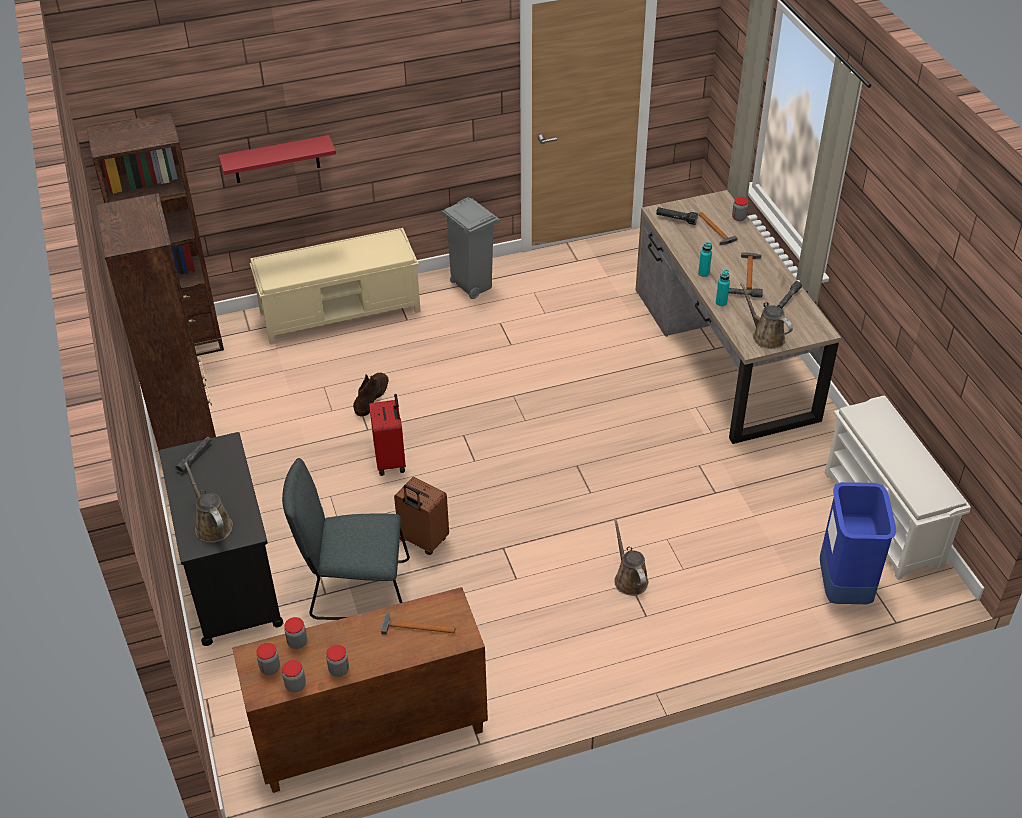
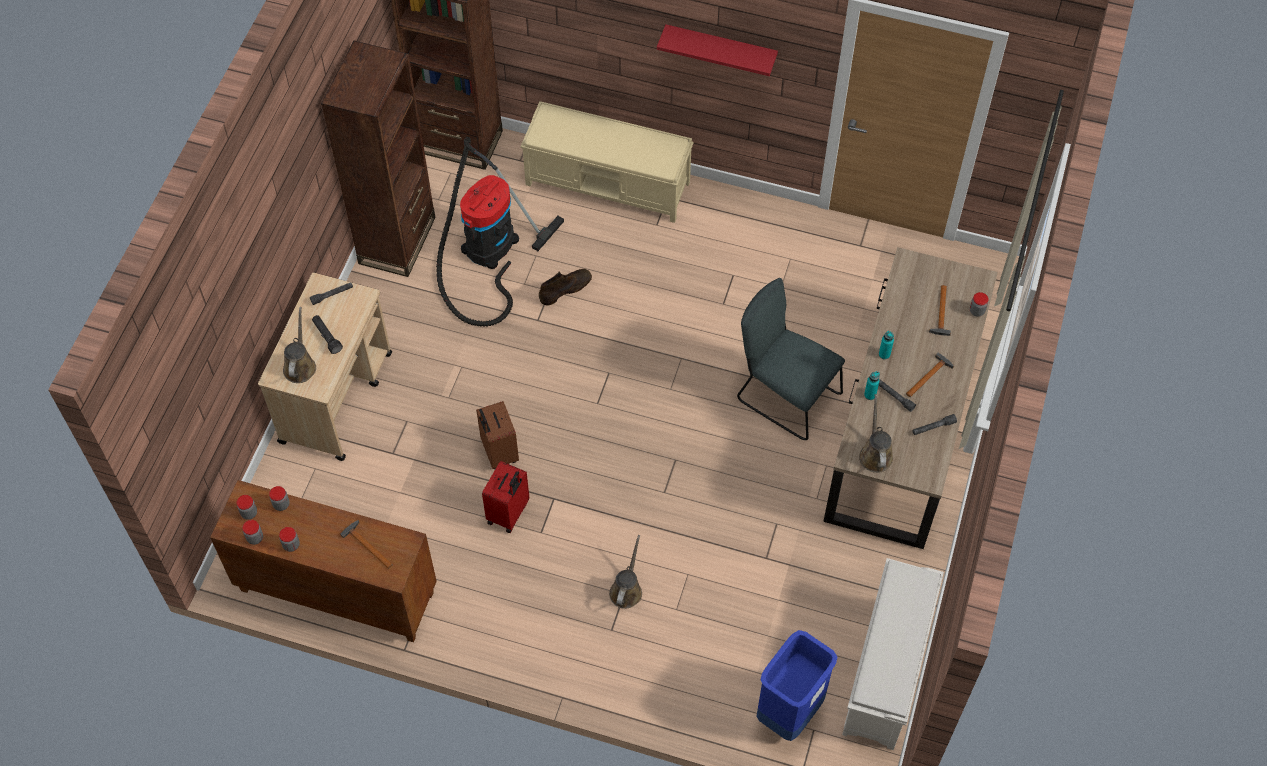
camera: 35 degrees right, 15 degrees up
(231, 579) = (337, 397): black cart -> beige cart
(276, 159) = (579, 34): red shelf -> red shelf (720, 49)
(277, 403) = (487, 251): none -> vacuum cleaner
(355, 590) = (416, 464): grey chair -> grey chair (784, 395)
(391, 461) = (533, 362): red suitcase -> red suitcase (509, 513)
(471, 286) = (741, 220): grey trash can -> none
(676, 219) = (916, 279): black flashlight -> black flashlight (327, 337)

